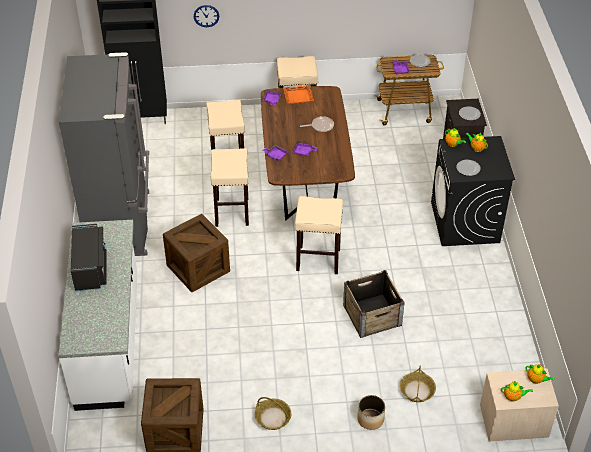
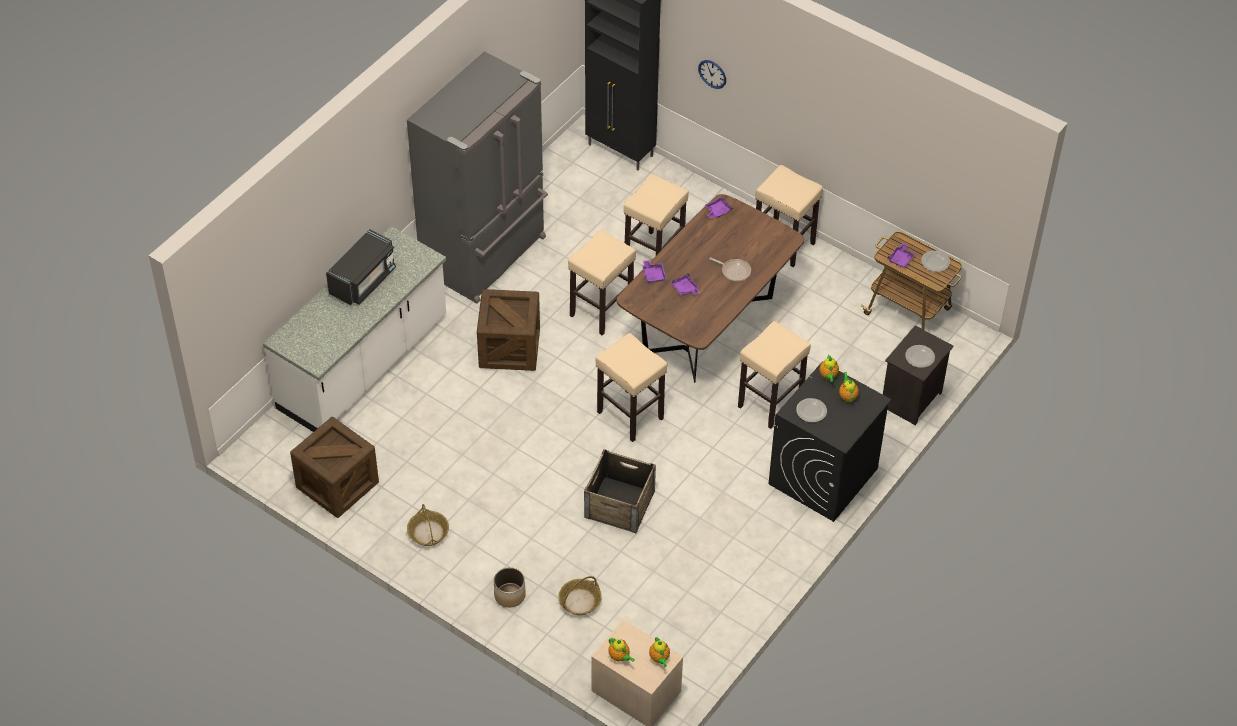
camera: 40 degrees right, 5 degrees up
(298, 96) = (749, 223): orange tray -> none
(389, 202) = (770, 403): none -> beige stool

